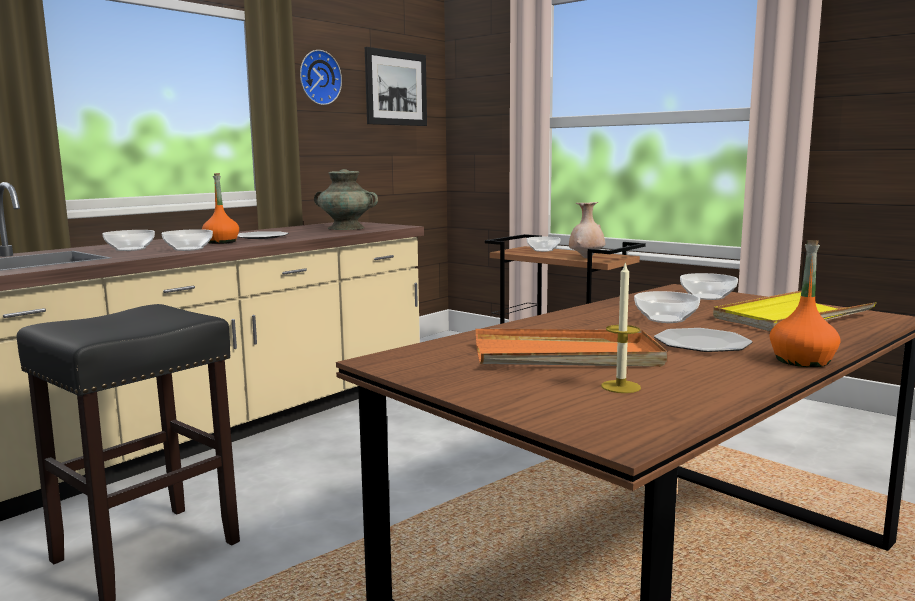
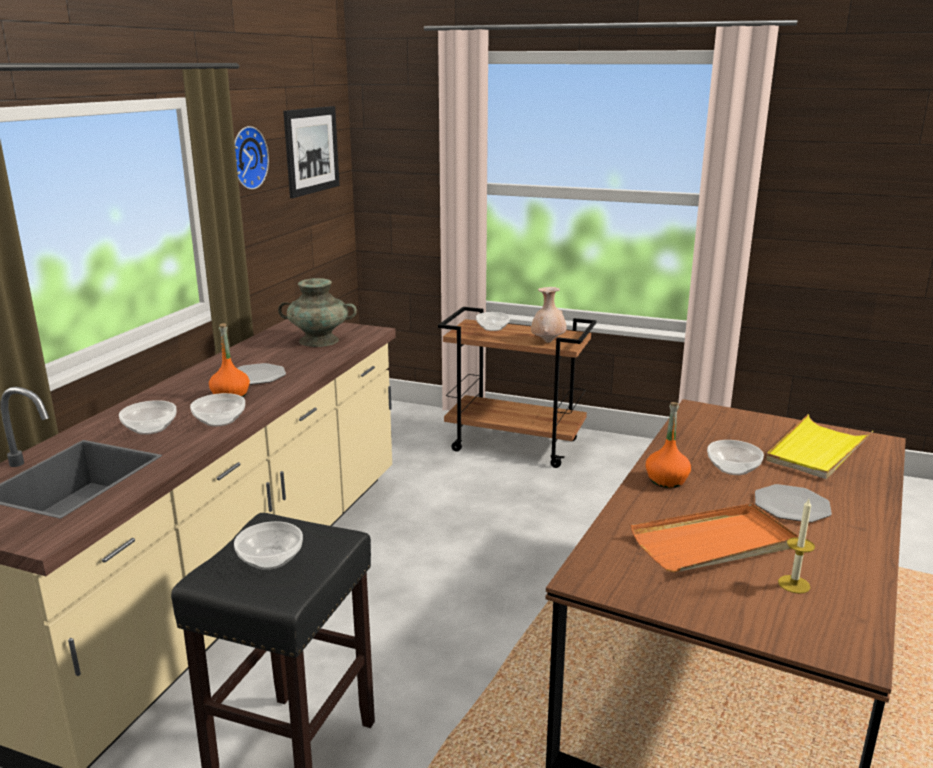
camera: 20 degrees left, 10 degrees up
(707, 297) = (731, 423): bowl -> bowl (270, 560)
(802, 361) = (876, 521): orange bottle -> orange bottle (666, 480)

